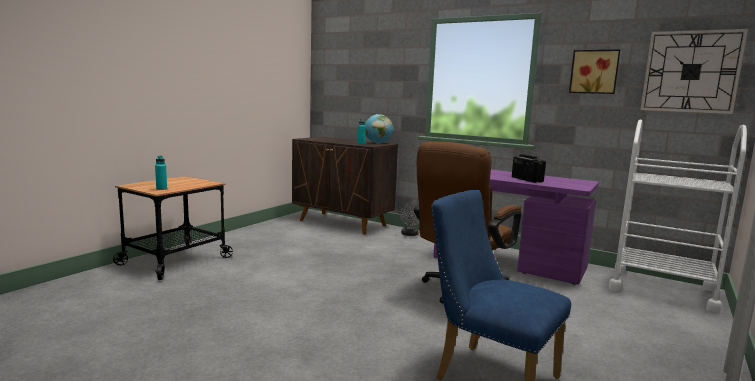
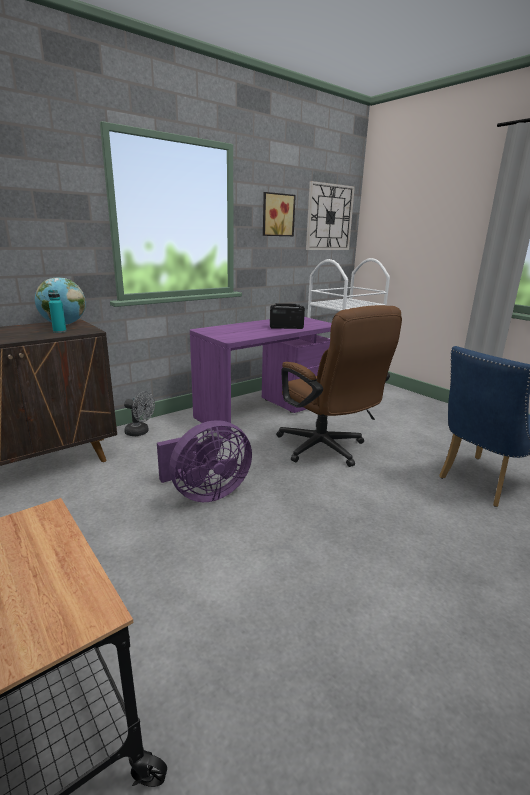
camera: 70 degrees left, 10 degrees up
(161, 189) = (54, 609): turquoise bottle -> none
(351, 261) = (205, 493): none -> purple fan

